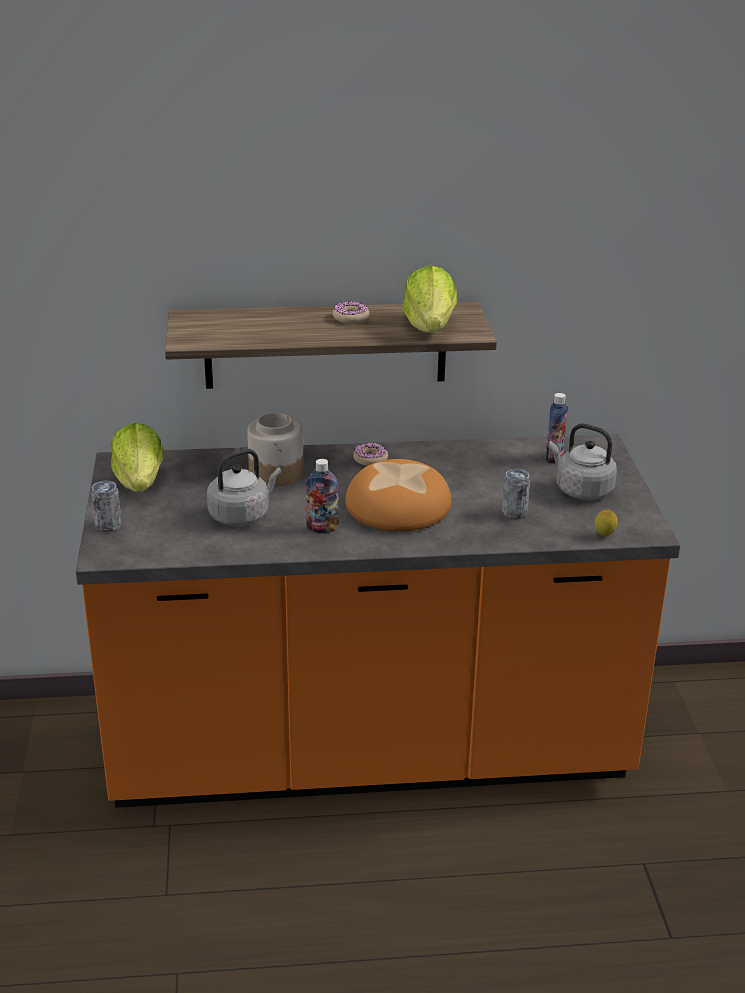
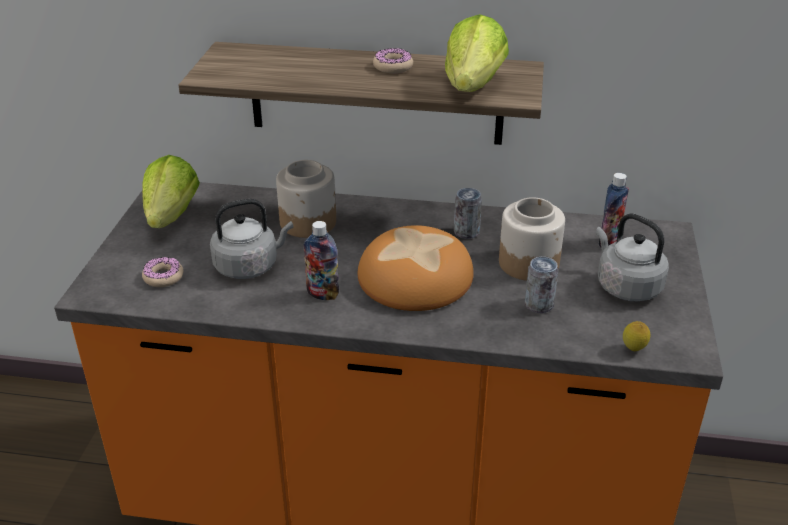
camera: 15 degrees right, 5 degrees up
(108, 526) = (114, 260): can -> can (466, 232)
(370, 459) = (410, 219): donut -> donut (163, 277)
(492, 482) = (528, 263): none -> jar

